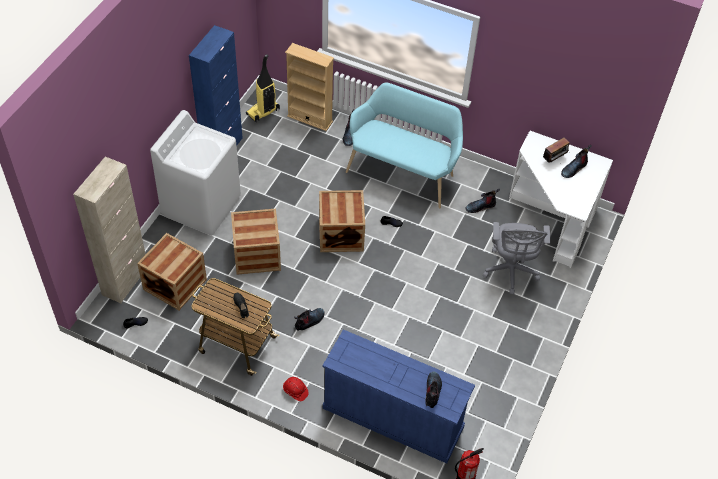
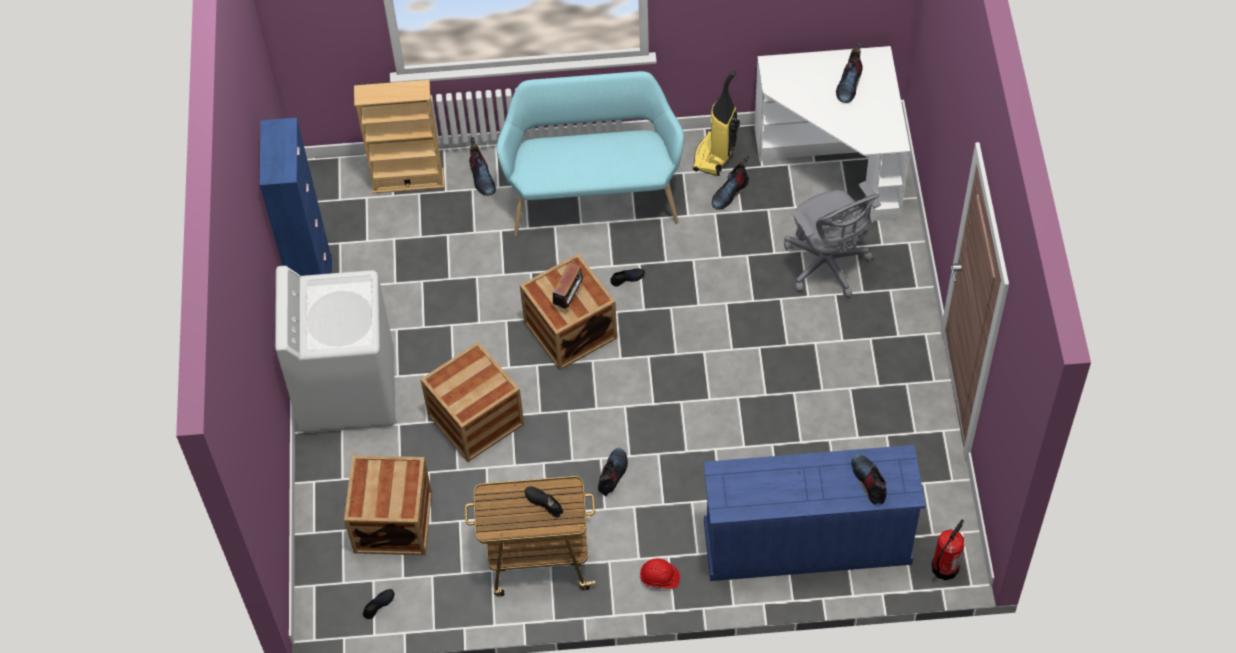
camera: 25 degrees left, 5 degrees up
(125, 281) = (319, 554): beige cabinet -> none
(263, 112) = (333, 204): vacuum cleaner -> vacuum cleaner (715, 156)
(554, 159) = (816, 83): radio -> radio (569, 297)

